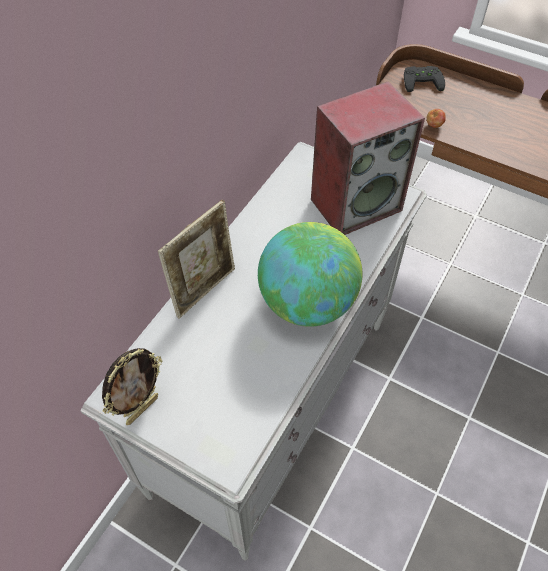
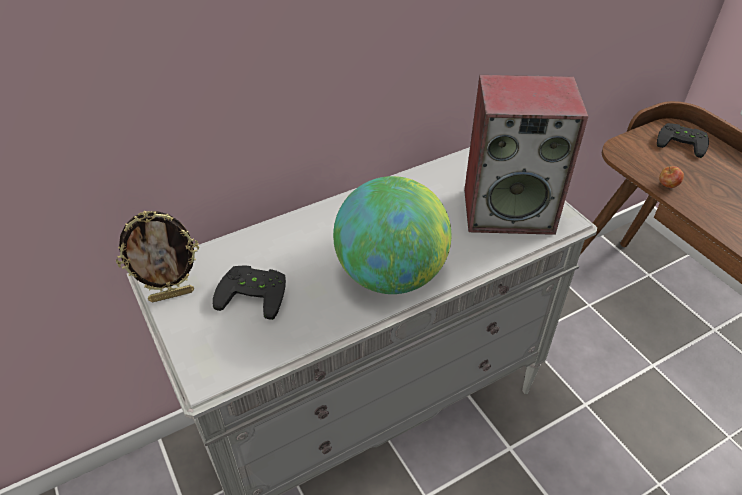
camera: 30 degrees right, 10 degrees down
(204, 290) = (304, 225): picture frame -> none
(211, 371) = (255, 292): none -> black game controller

